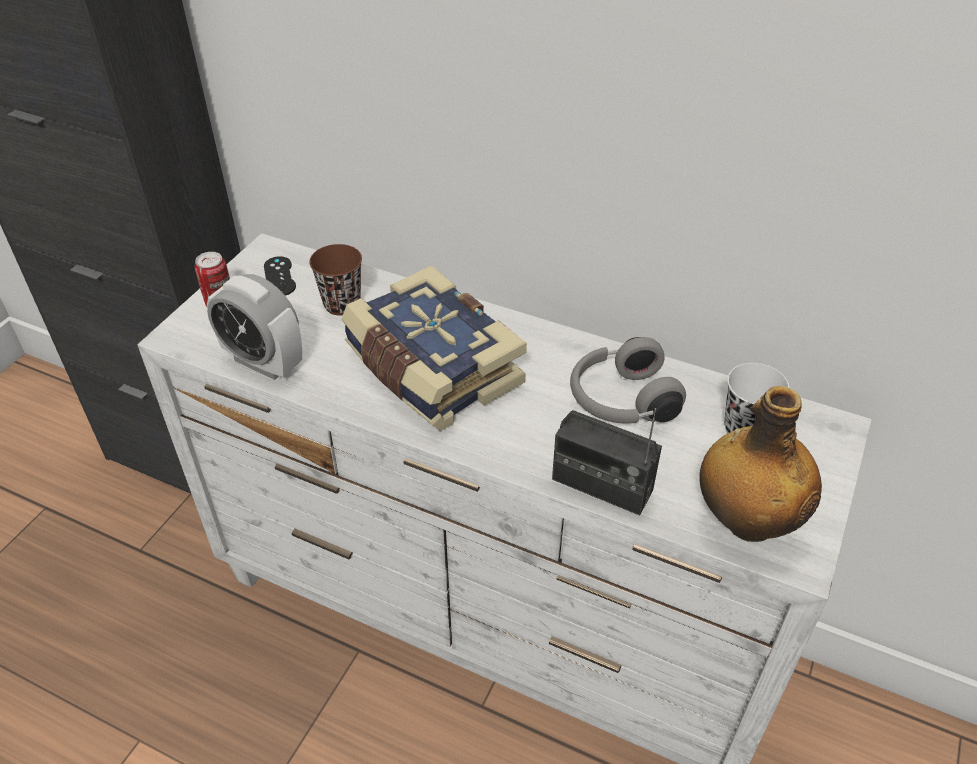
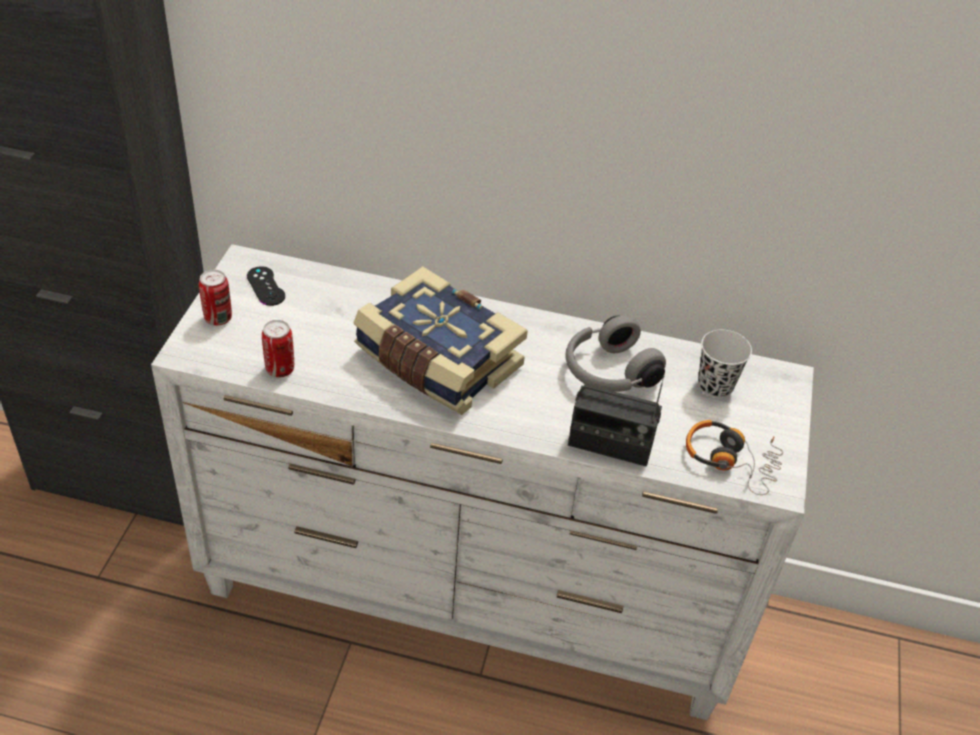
camera: 15 degrees left, 0 degrees up
(263, 362) = (280, 369): alarm clock -> can
(342, 304) = (335, 308): brown cup -> none
(746, 520) = (731, 460): bottle -> headphones

